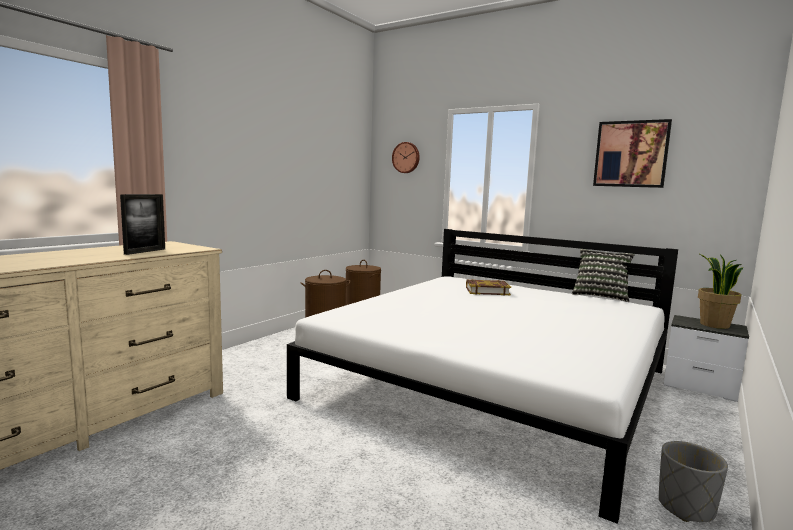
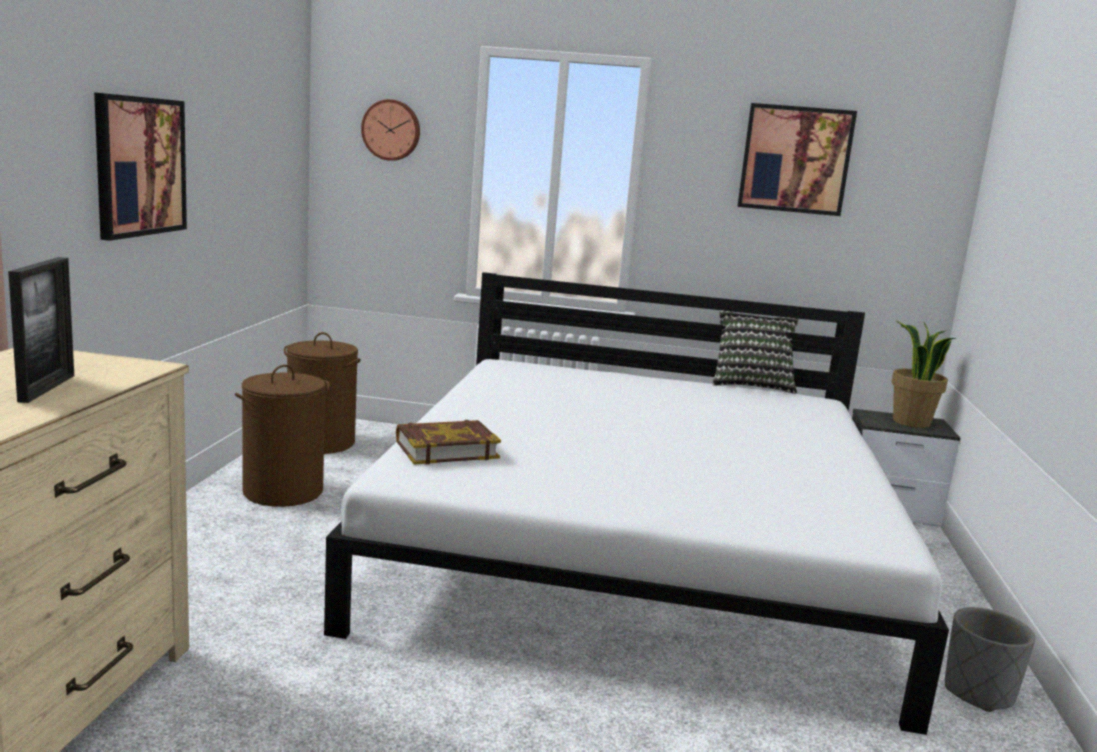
camera: 25 degrees left, 5 degrees up
(255, 170) = (139, 166): none -> picture
(487, 291) = (590, 389): book -> book (446, 449)

